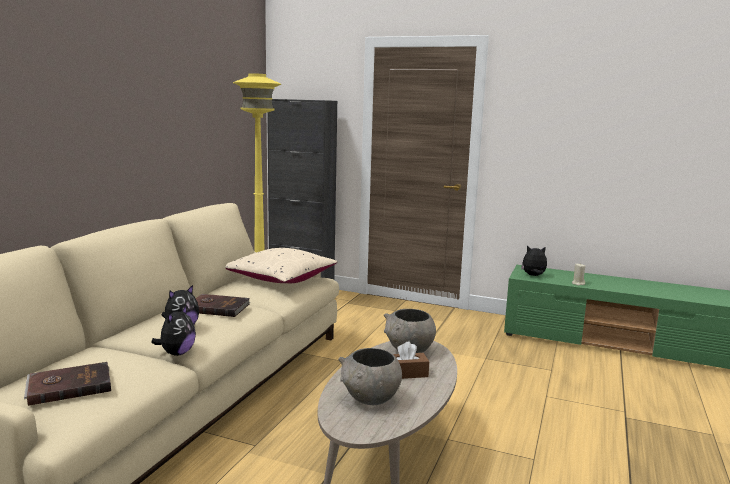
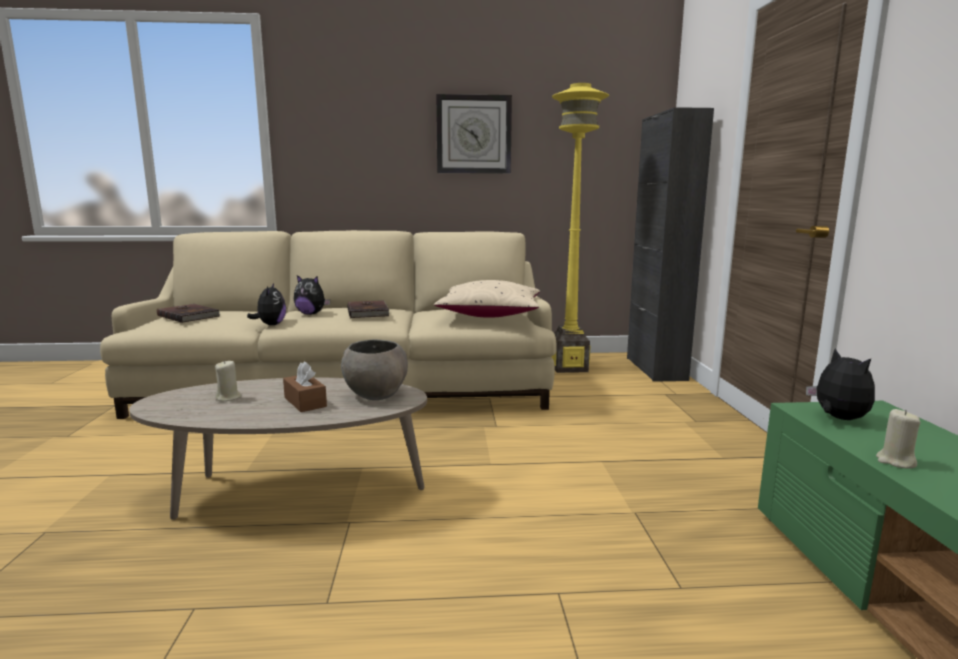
camera: 65 degrees right, 0 degrees up
(158, 109) = (473, 134): none -> wall clock
(177, 353) = (270, 325): plush toy -> plush toy turned 90 degrees counterclockwise
(370, 399) = (228, 398): grey bowl -> beige candle

